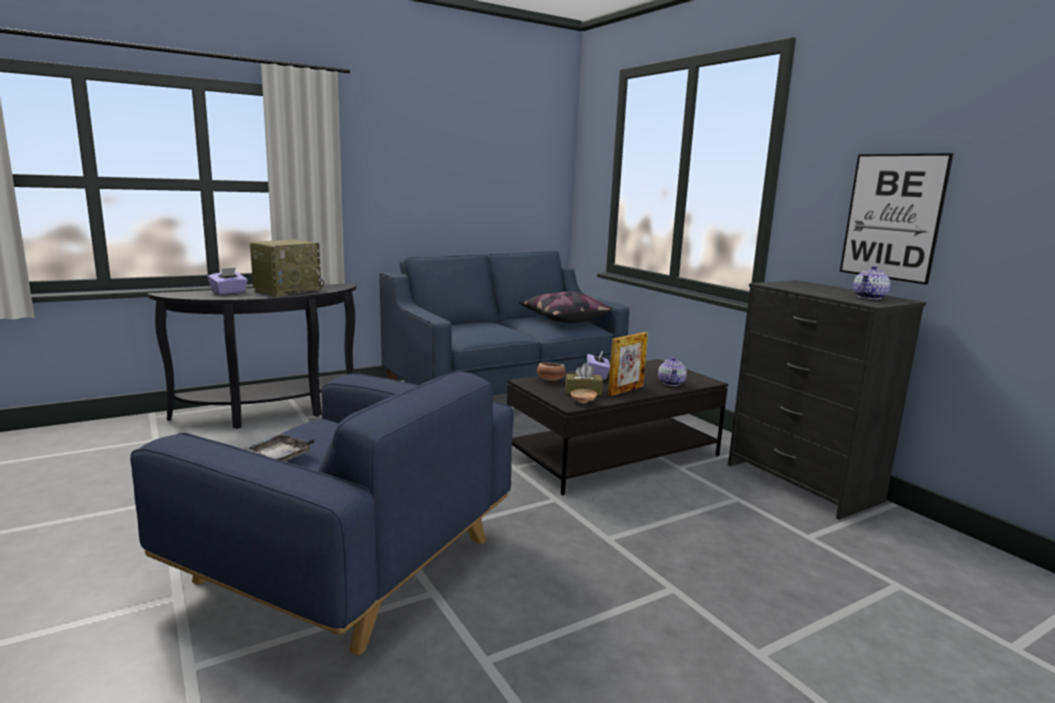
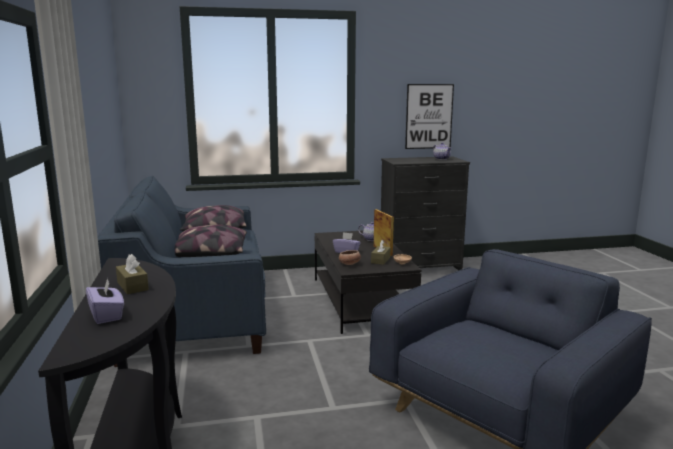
camera: 70 degrees left, 0 degrees up
(277, 458) = (512, 358): grey tray -> none
(288, 291) = (132, 286): radio -> brown tissue box
(486, 326) = (209, 255): none -> pillow

